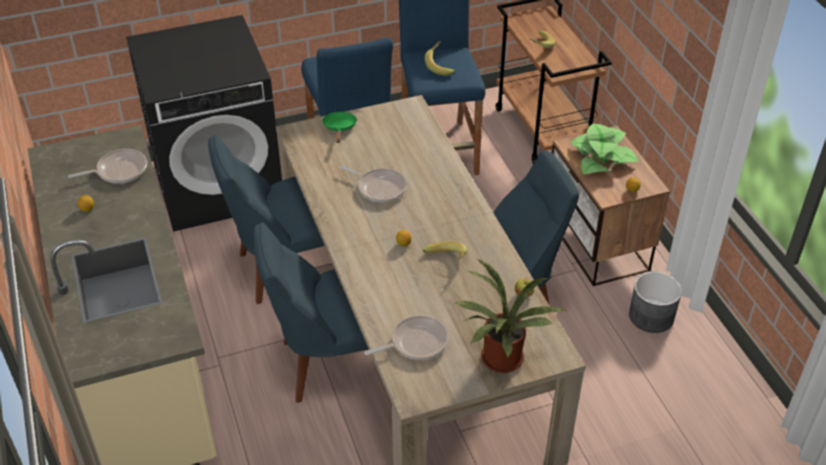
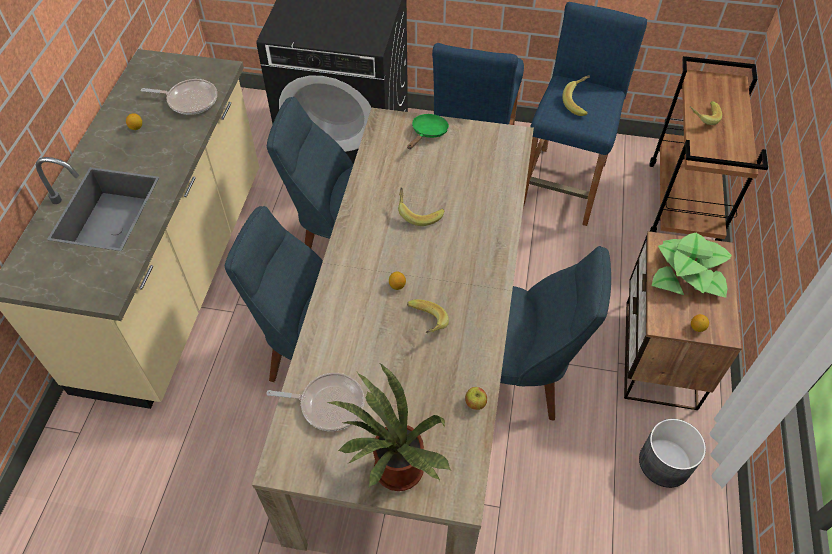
camera: 30 degrees right, 10 degrees up
(379, 188) = (418, 213): frying pan -> banana

